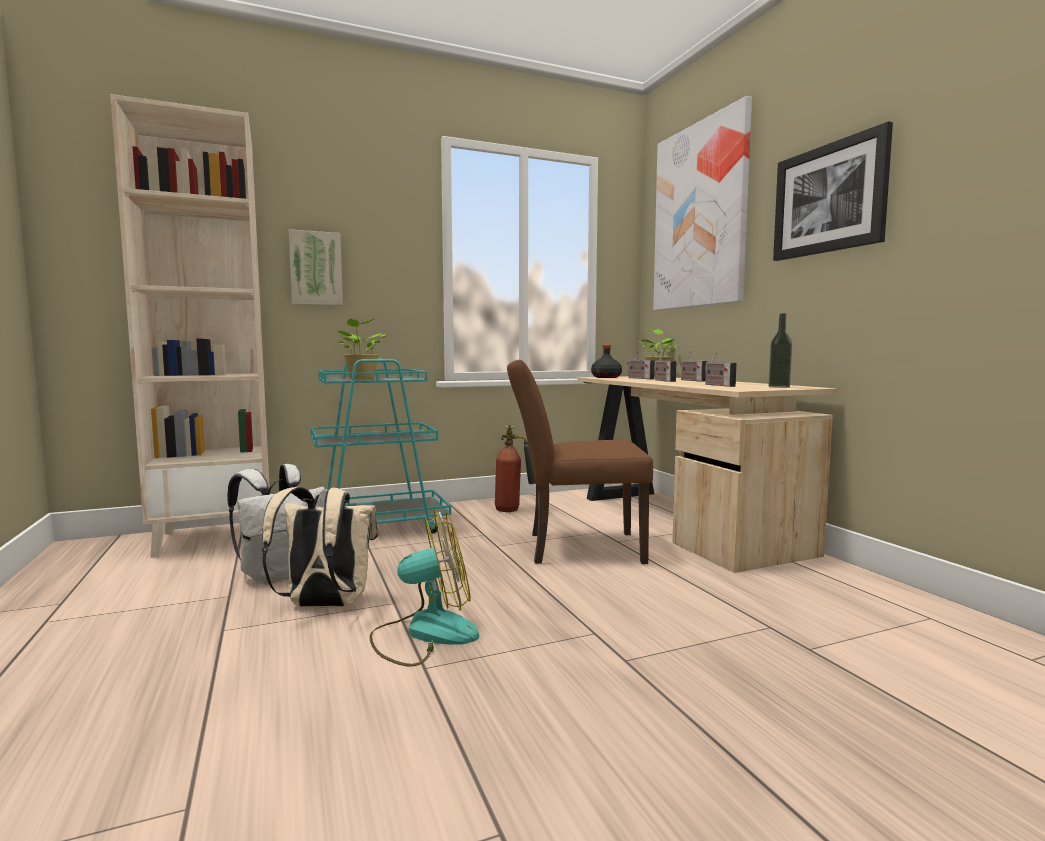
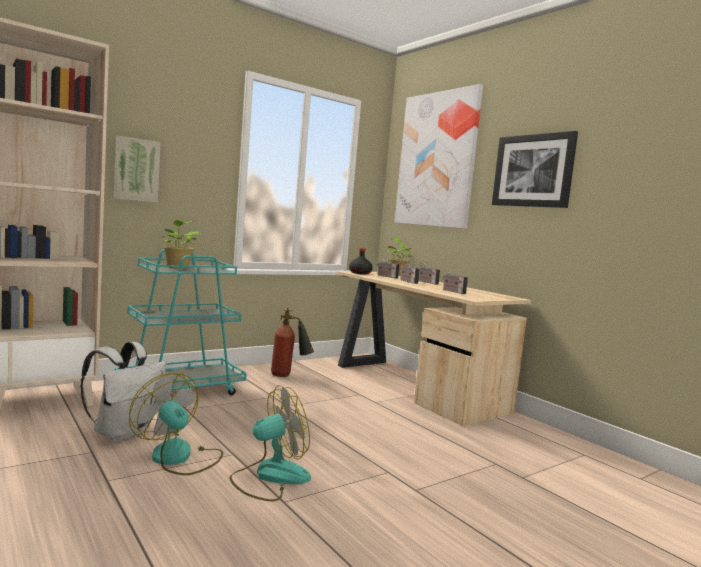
camera: 15 degrees left, 0 degrees up
(324, 606) = (179, 458): beige backpack -> fan
(574, 547) = (346, 407): brown chair -> none
(779, 387) = (494, 296): bottle -> none

